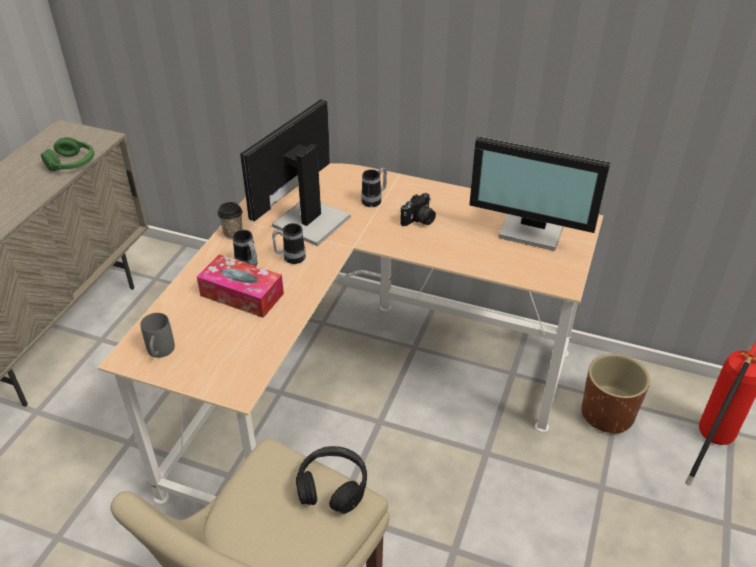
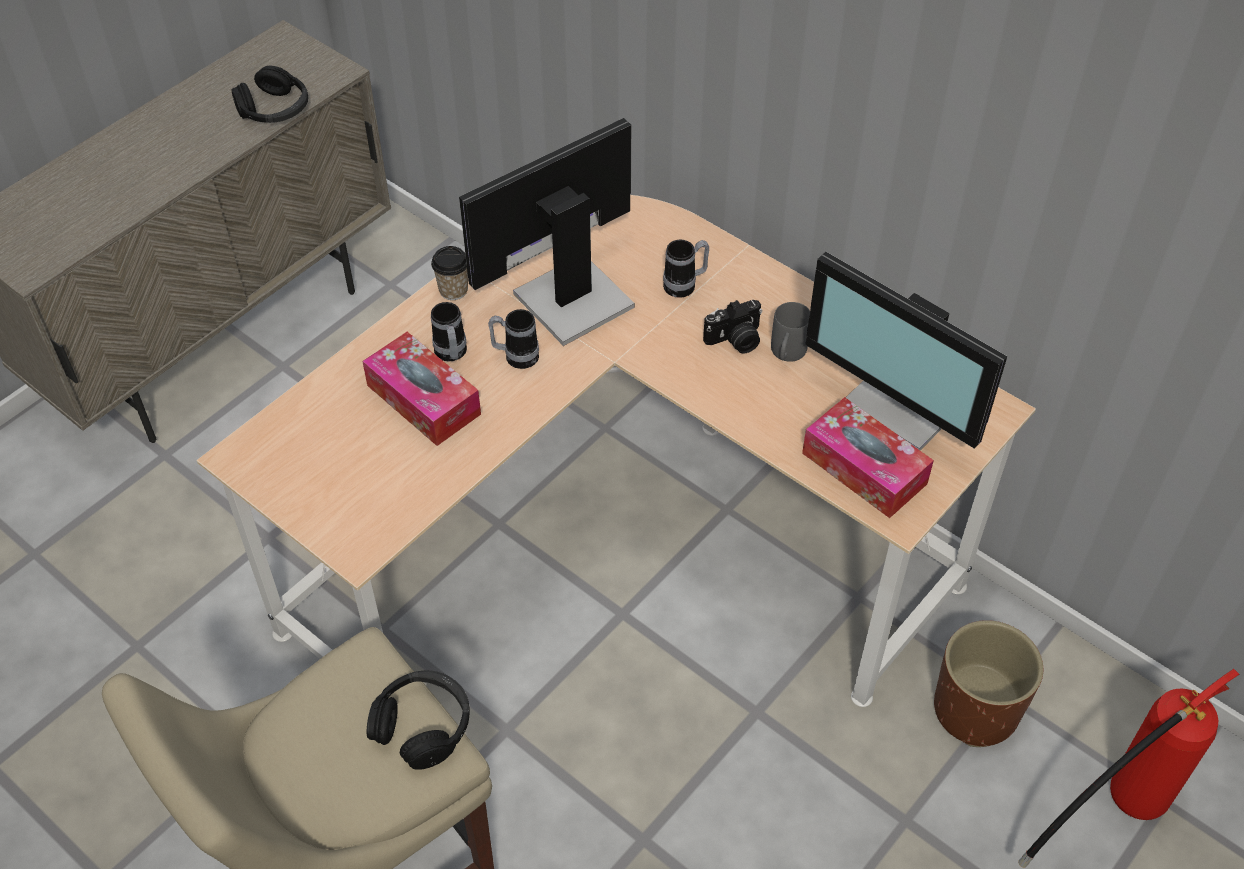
camera: 20 degrees right, 10 degrees up
(72, 163) = (274, 109): green headphones -> black headphones
(160, 353) = (280, 462): grey mug -> grey mug (786, 355)
(529, 266) = (864, 468): none -> tissue box

